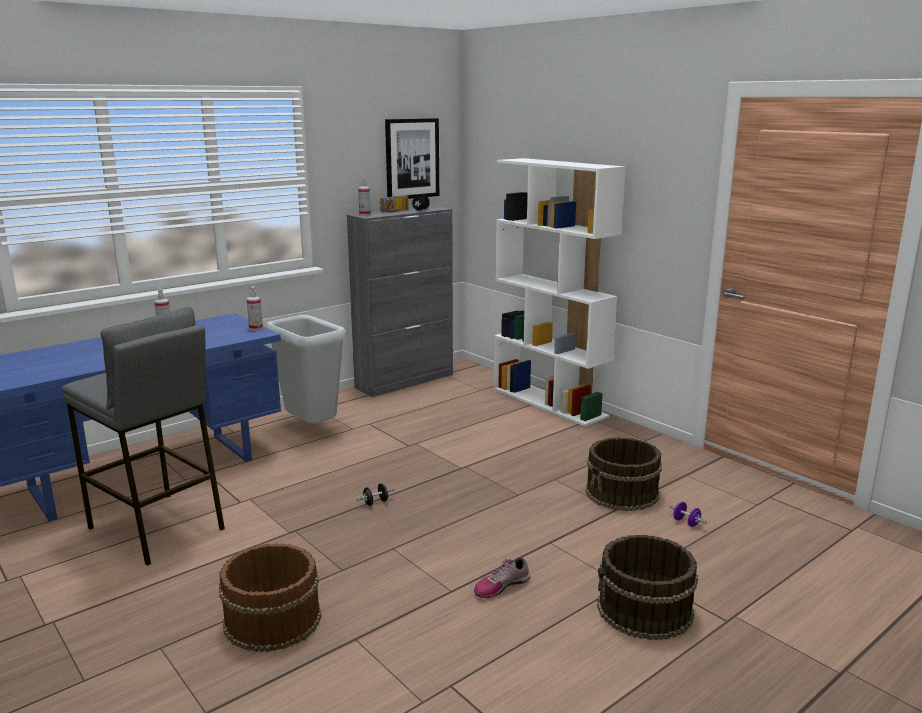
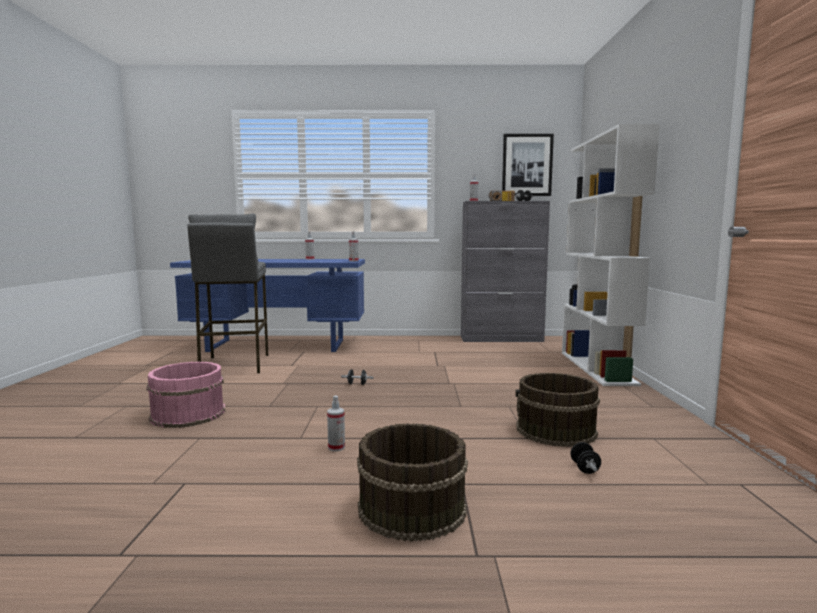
camera: 40 degrees right, 10 degrees down
(271, 620) = (187, 414): brown bucket -> pink bucket
(310, 429) = (395, 347): grey trash can -> none
(501, 586) = (336, 447): shoe -> spray bottle
(686, 522) = (584, 468): purple dumbbell -> black dumbbell

